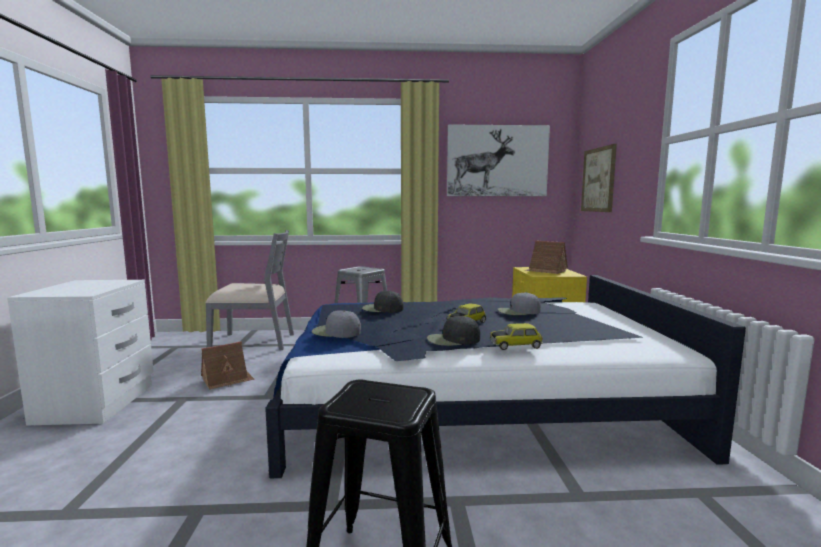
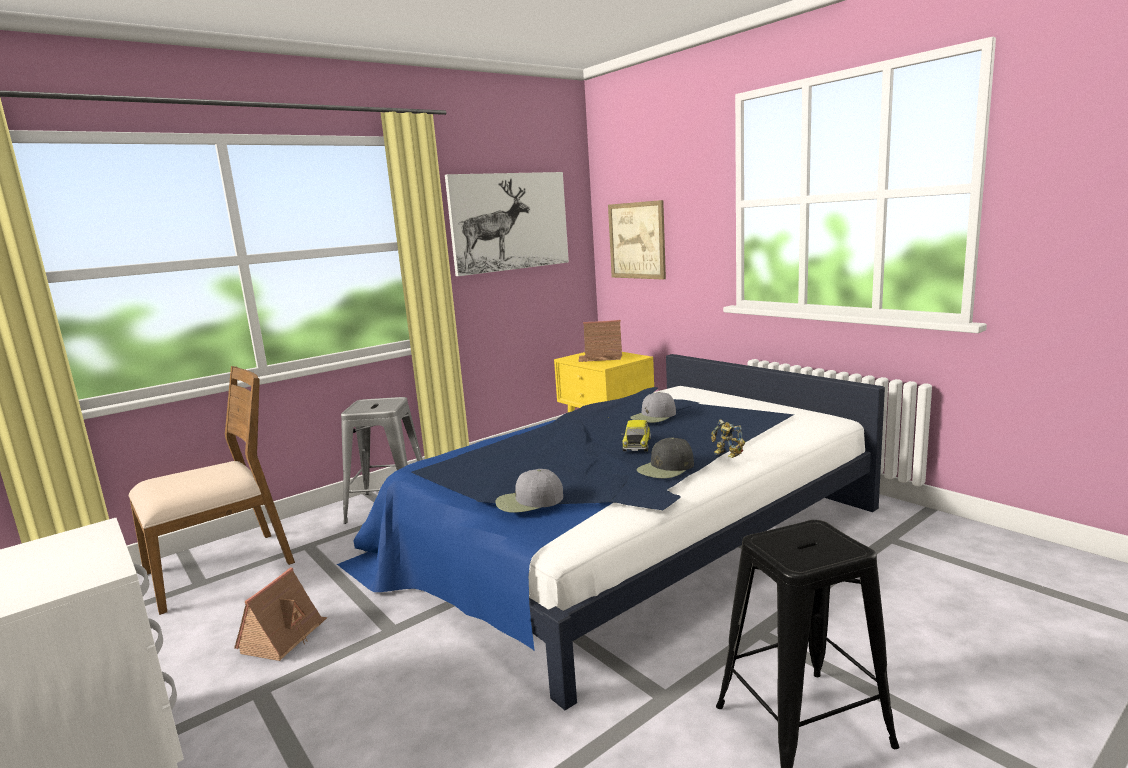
camera: 35 degrees left, 5 degrees up
(254, 342) = (221, 568): grey chair -> brown chair
(382, 309) = (512, 455): black cap -> none
(515, 345) = (726, 455): toy car -> toy robot

